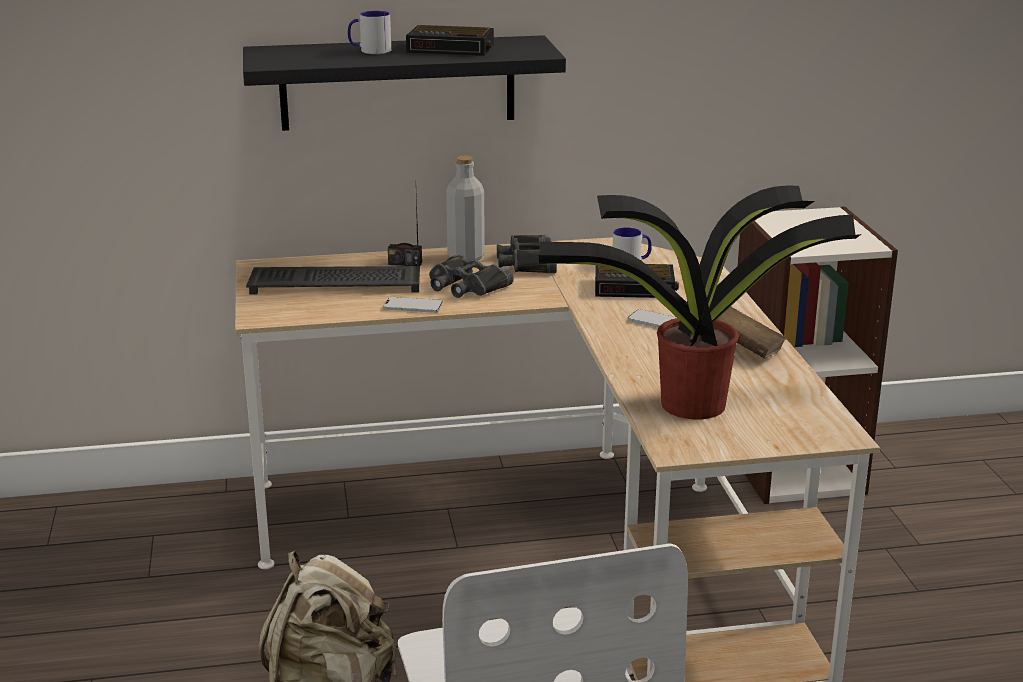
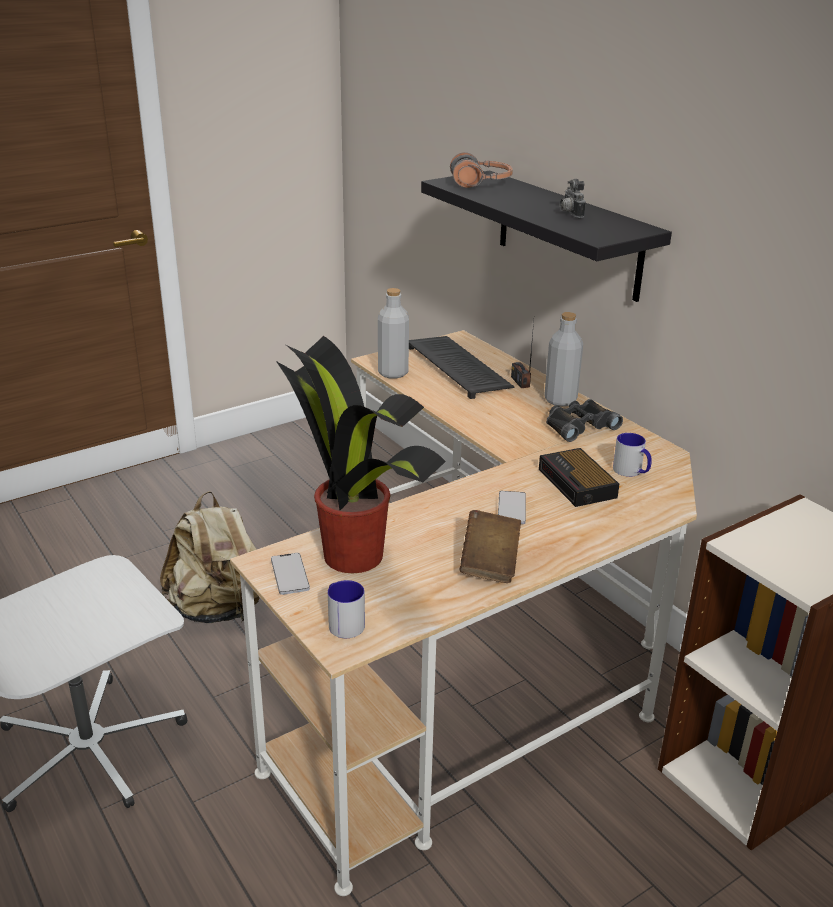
camera: 65 degrees right, 5 degrees up
(295, 55) = (480, 183): none -> headphones
(307, 315) = (393, 373): none -> grey bottle
(370, 51) = (524, 196): mug -> mug (343, 622)
(413, 306) = (442, 403): phone -> phone (290, 575)
(452, 48) = (569, 214): alarm clock -> camera
(465, 286) = (502, 413): black binoculars -> none

